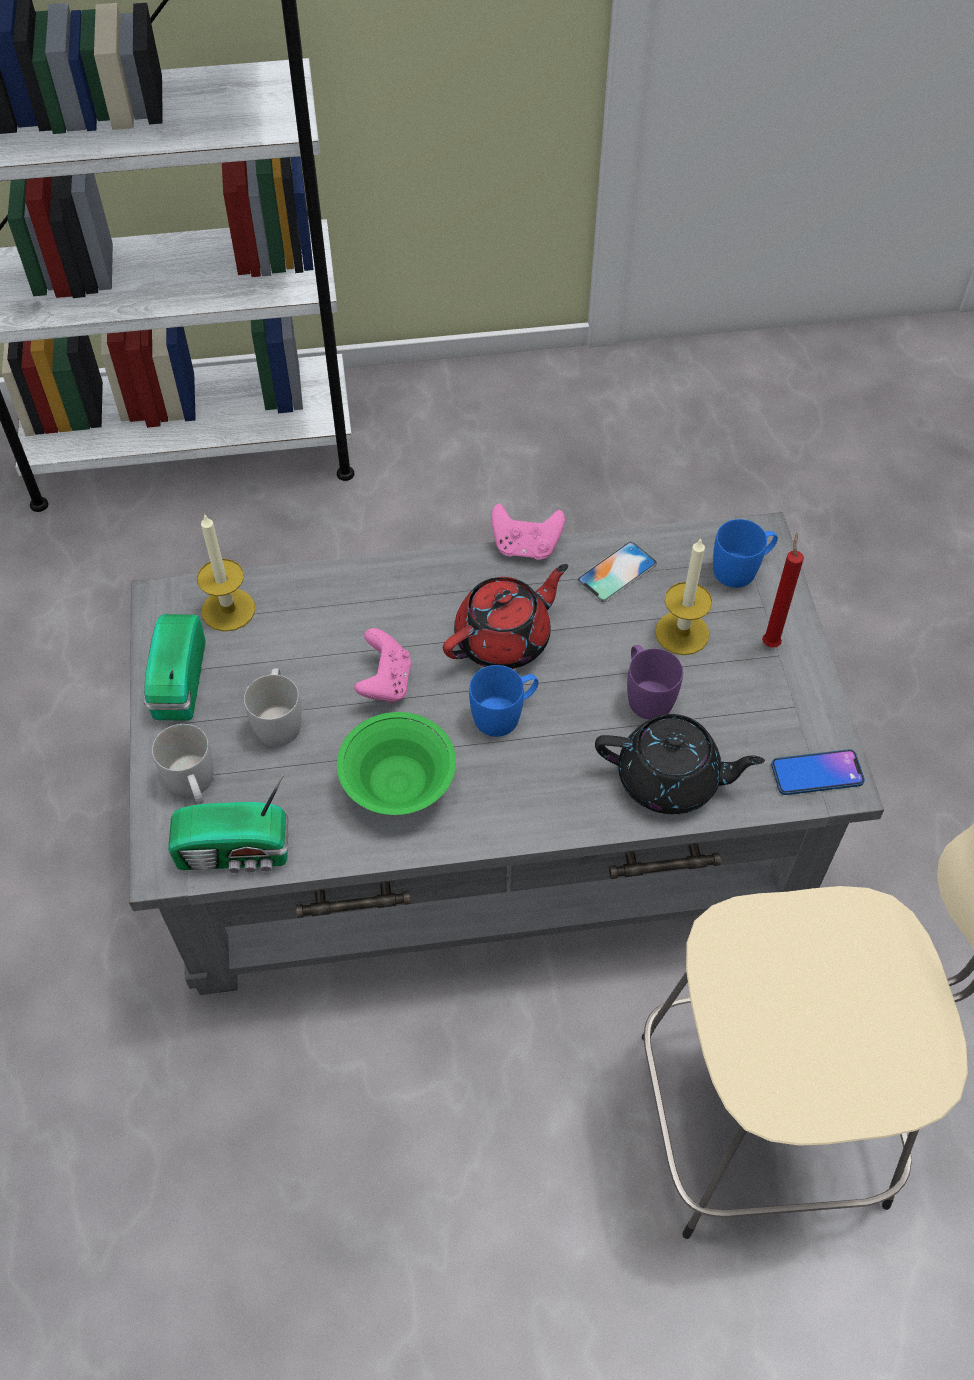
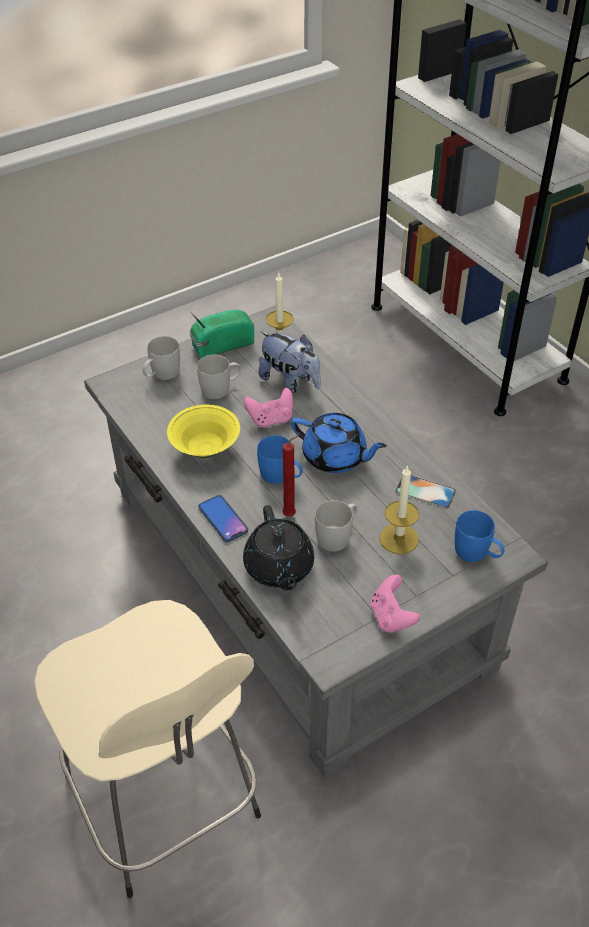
camera: 65 degrees right, 10 degrees down
(237, 853) = (130, 405): radio -> none
(319, 629) = (290, 381): none -> plush toy
(398, 785) = (205, 449): green bowl -> yellow bowl
(504, 639) = (335, 457): red teapot -> blue teapot
(526, 547) = (413, 443): pink game controller -> pink game controller (391, 617)
(646, 694) = (337, 536): purple mug -> white mug
(770, 642) = (424, 587): red candle -> red candle (291, 514)
(817, 773) = (329, 644): phone -> phone (223, 519)

